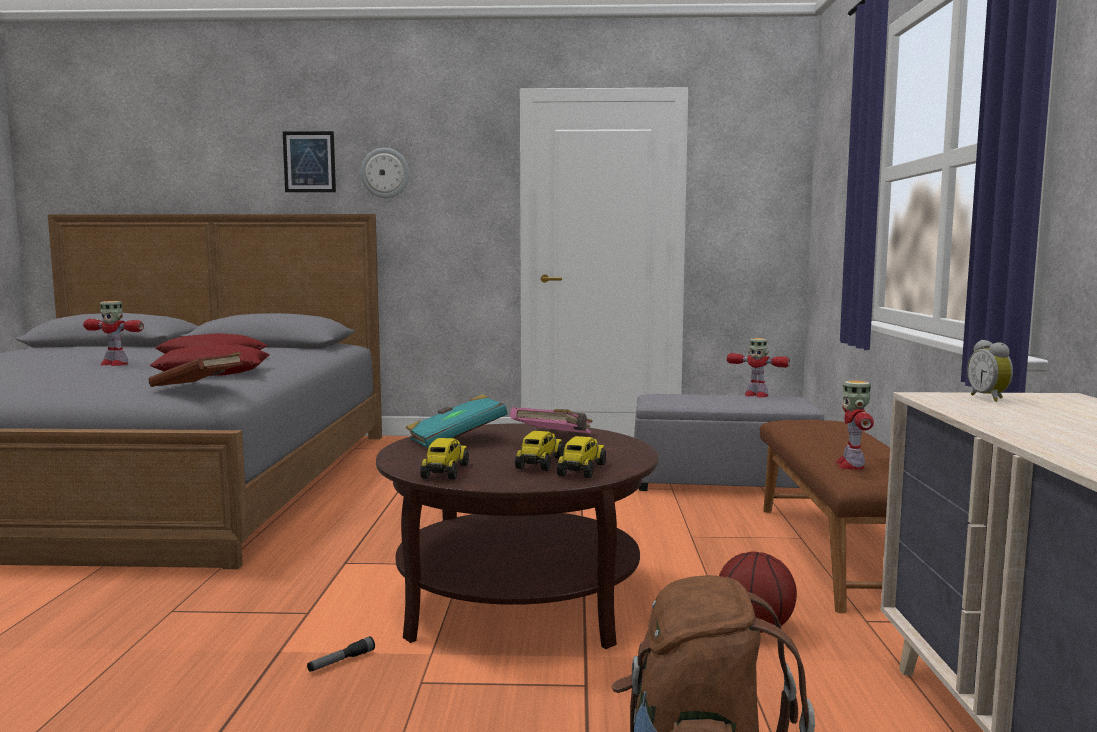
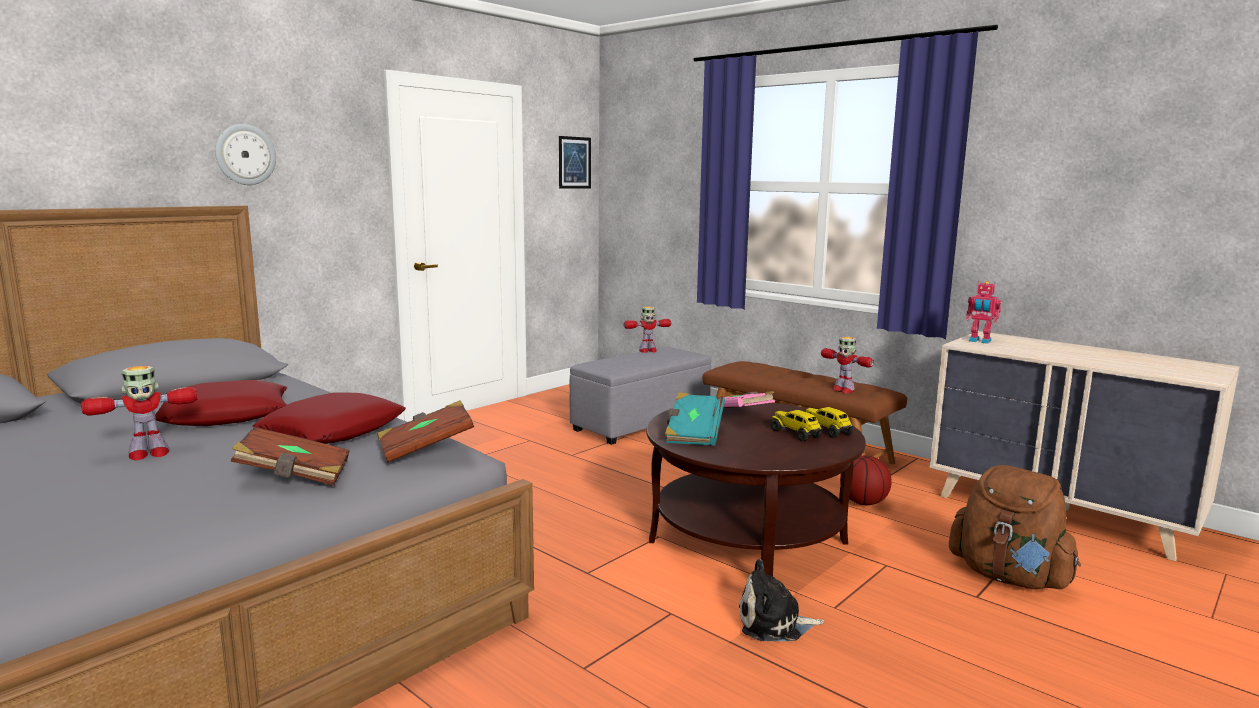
camera: 50 degrees left, 5 degrees up
(103, 383) = (294, 476): none -> brown book
(309, 162) = (140, 137): picture -> picture (574, 162)
(341, 661) = (774, 623): flashlight -> plush toy
(445, 472) = (783, 457): toy truck -> none
(990, 398) = (979, 341): alarm clock -> toy robot

